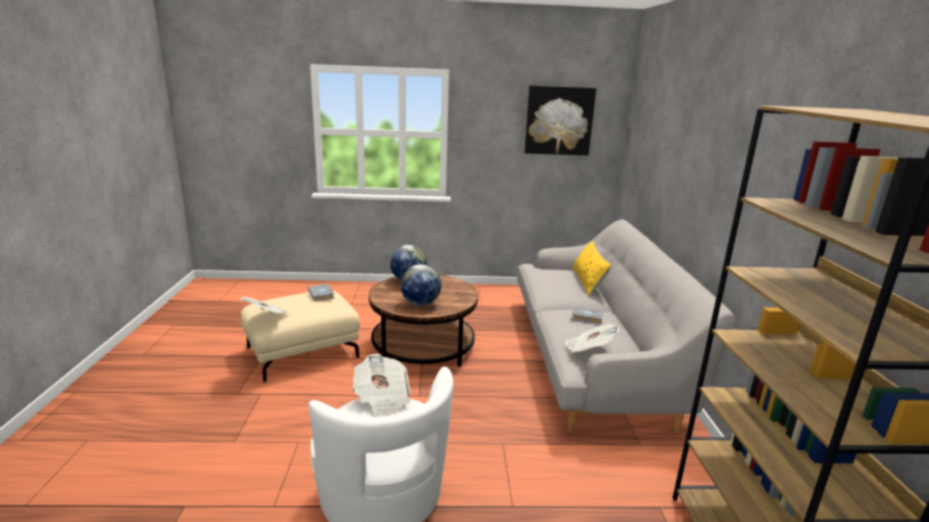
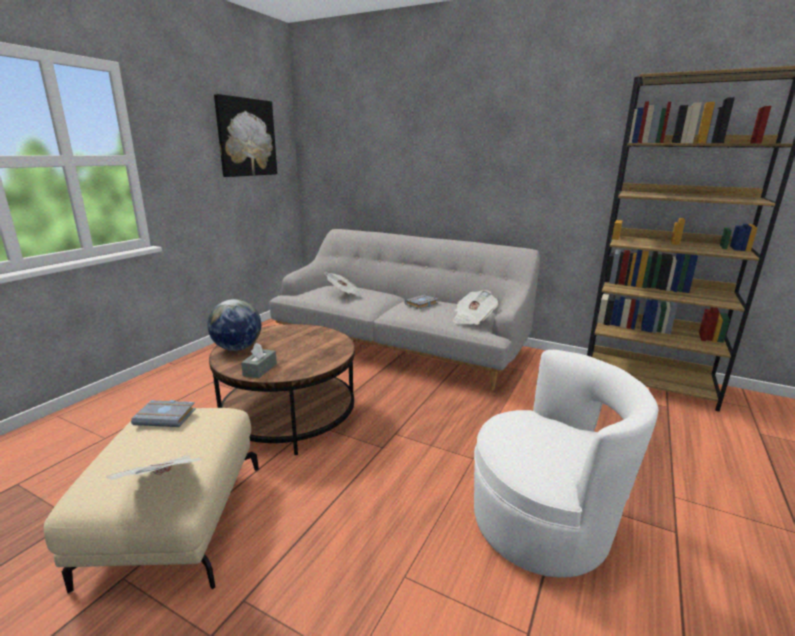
camera: 60 degrees left, 0 degrees up
(382, 399) = (504, 426): newspaper -> newspaper (344, 294)
(386, 296) = (260, 369): none -> grey tissue box
(420, 303) = (308, 356): globe -> none
(588, 281) = (357, 287): yellow pillow -> none

